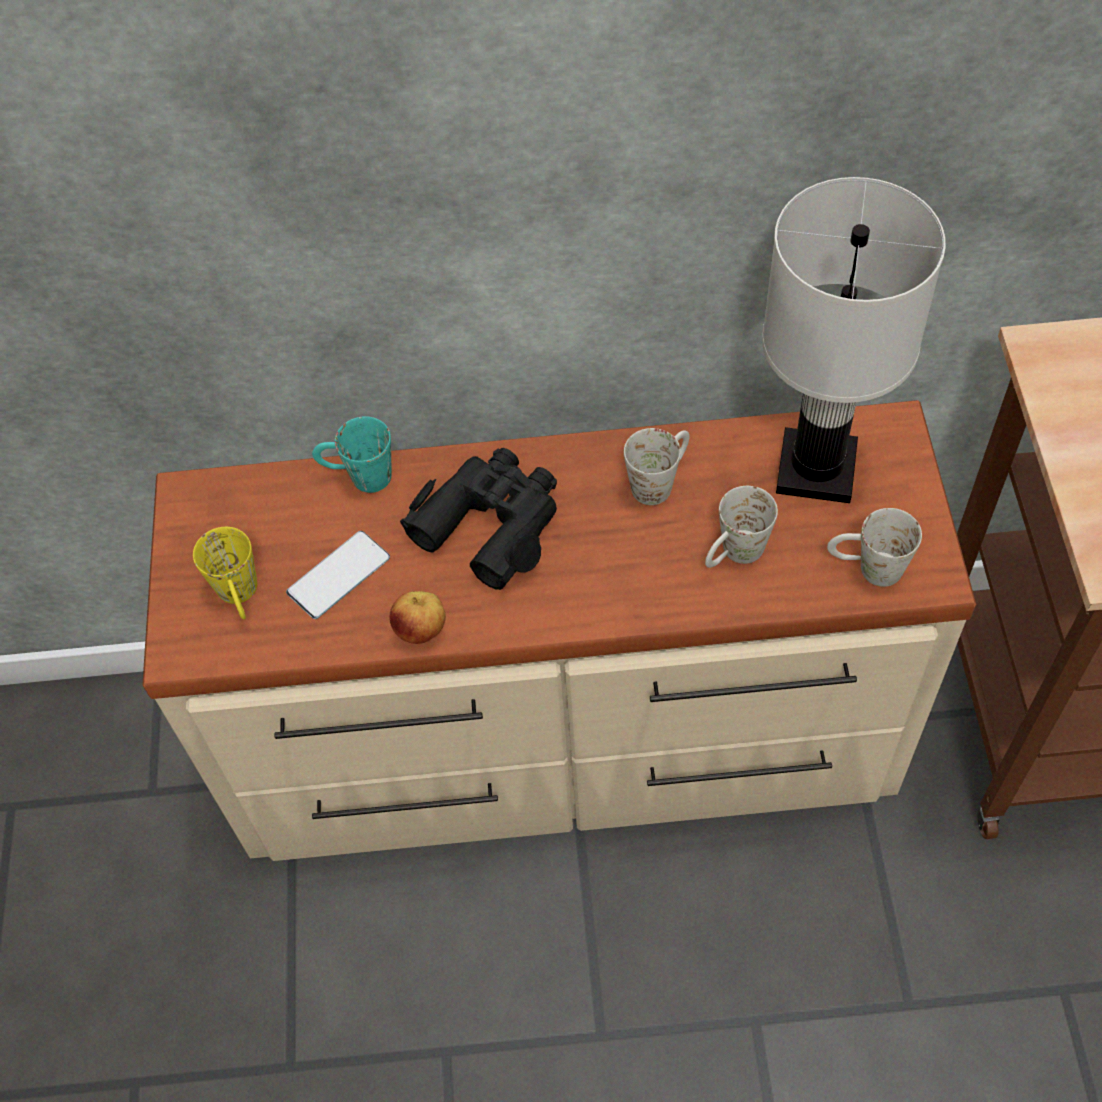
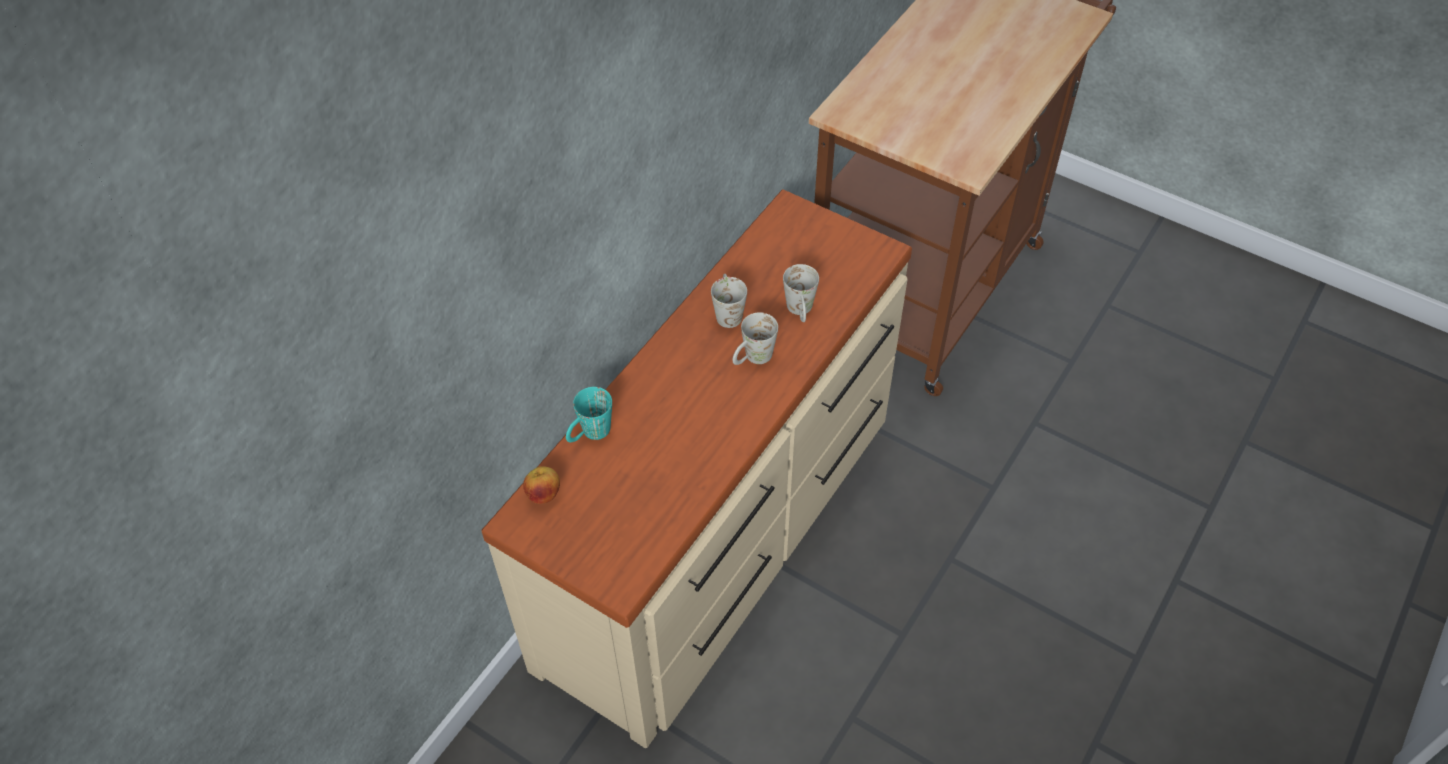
camera: 55 degrees left, 5 degrees down
(241, 598) = (615, 536): yellow mug -> none
(338, 575) = (646, 482): phone -> none
(421, 630) = (718, 465): apple -> apple (544, 494)
(491, 522) = (681, 395): black binoculars -> none
(815, 467) = (781, 250): white table lamp -> none
(866, 568) = (856, 269): white mug -> white mug (752, 359)

